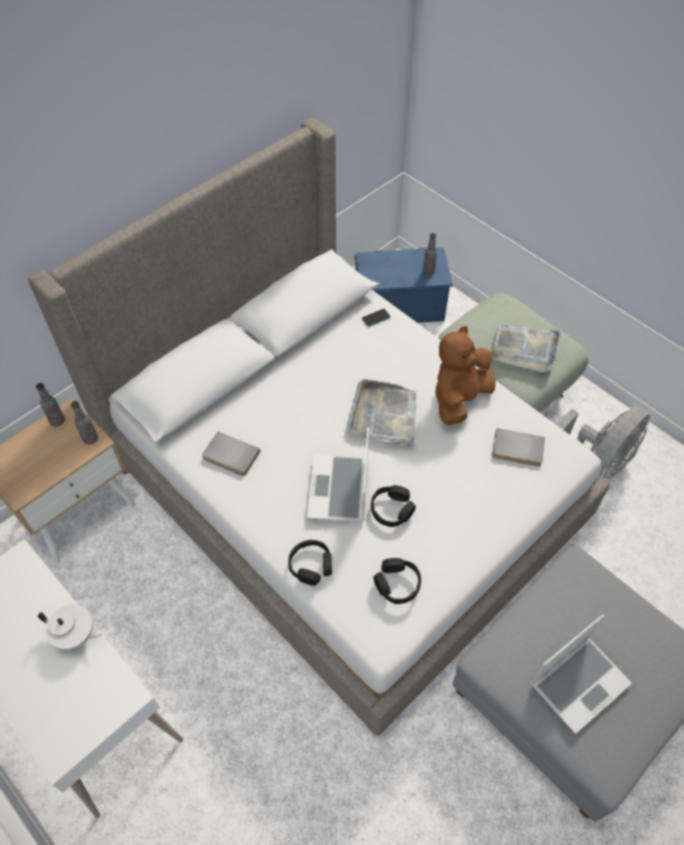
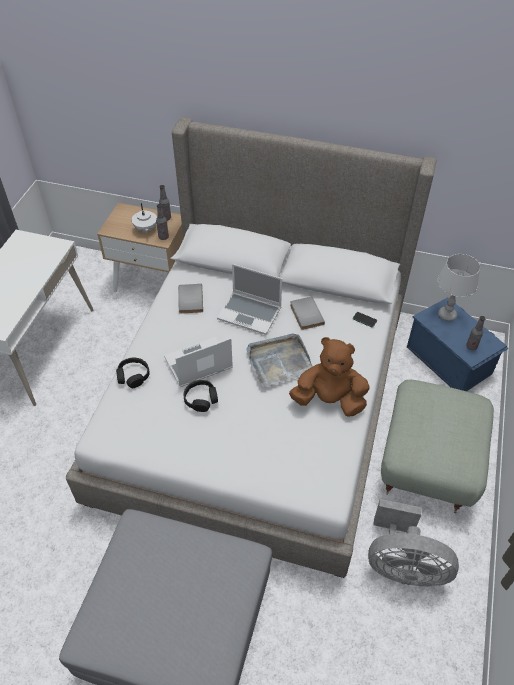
camera: 60 degrees right, 5 degrees down
(76, 635) = (26, 290): white teapot -> white teapot (145, 229)
(379, 265) = (447, 315): none -> grey table lamp
(397, 584) = (144, 427): black headphones -> none
(517, 450) = (308, 456): grey book -> grey book (305, 314)
(524, 349) = (437, 437): grey tray -> none
(579, 682) = (144, 591): laptop -> laptop (250, 313)

